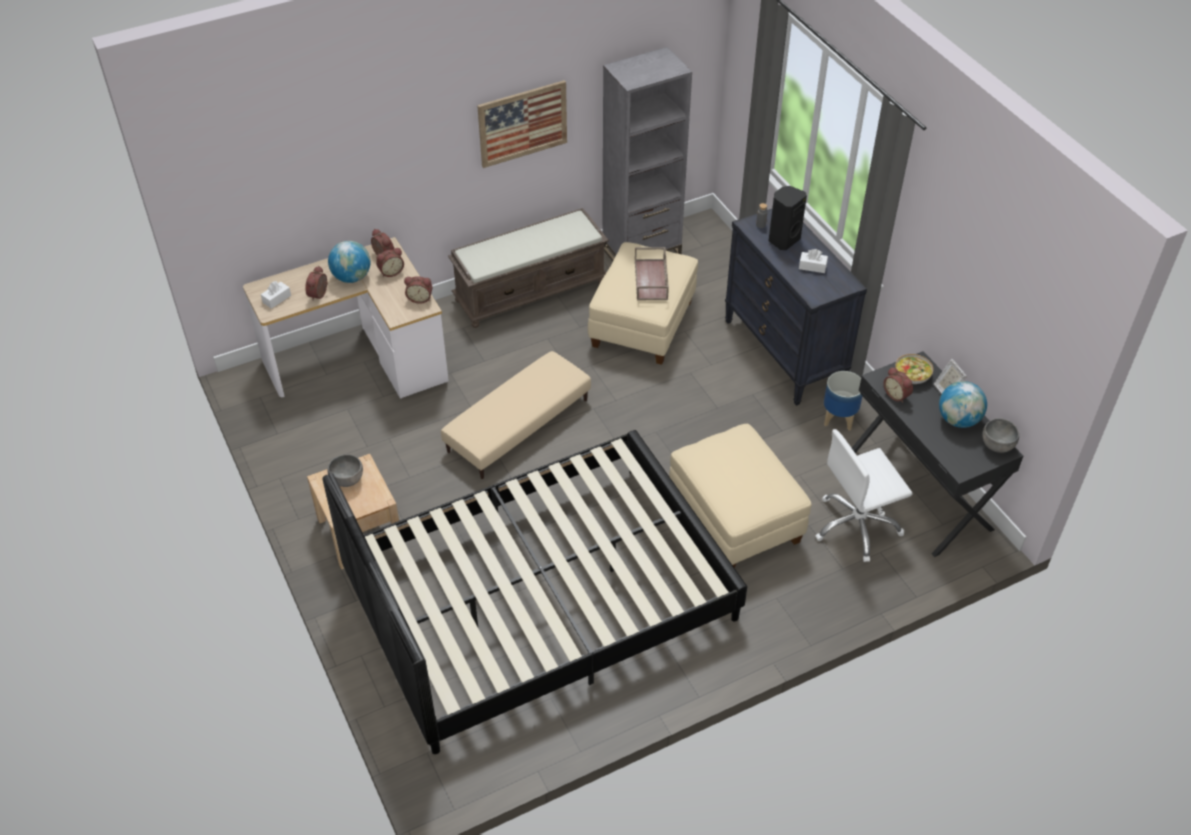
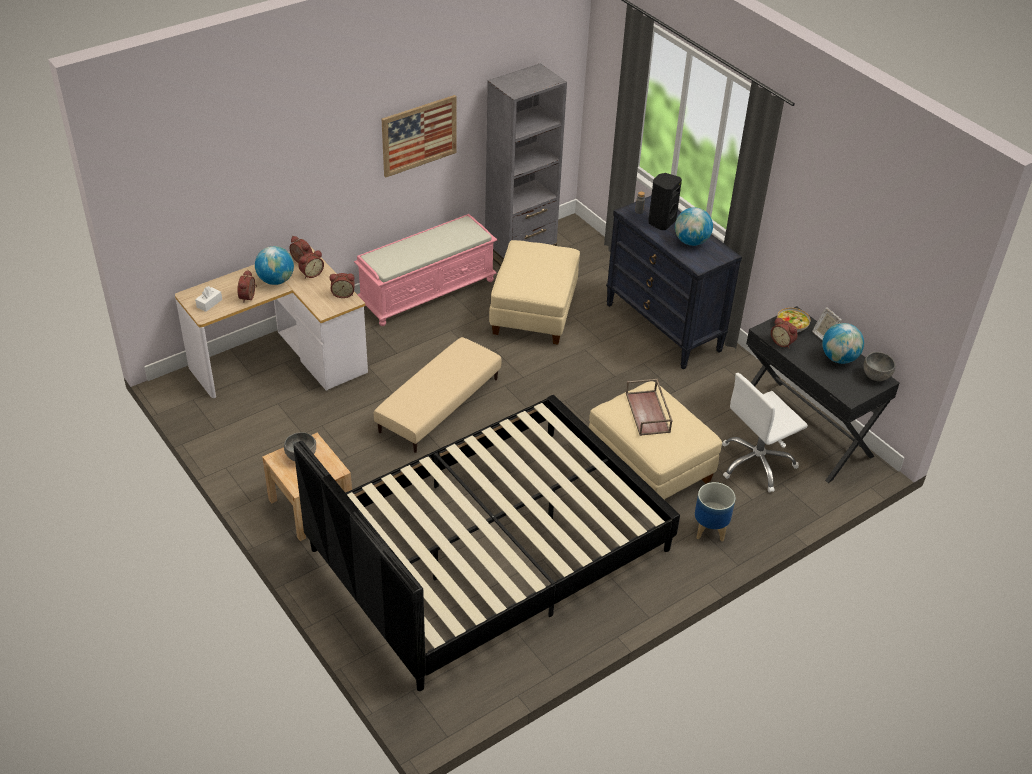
camera: 10 degrees left, 5 degrees down
(531, 290) = (427, 291): brown bench -> pink bench
(651, 280) = (543, 269): brown tray -> brown tray (648, 413)
(812, 266) = (691, 242): white tissue box -> globe
(839, 418) = (723, 377): planter -> planter (710, 530)

